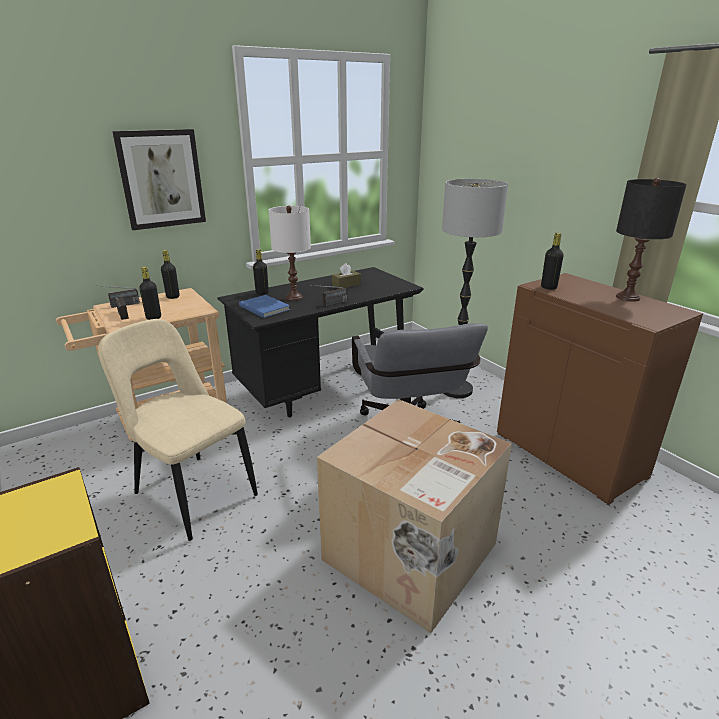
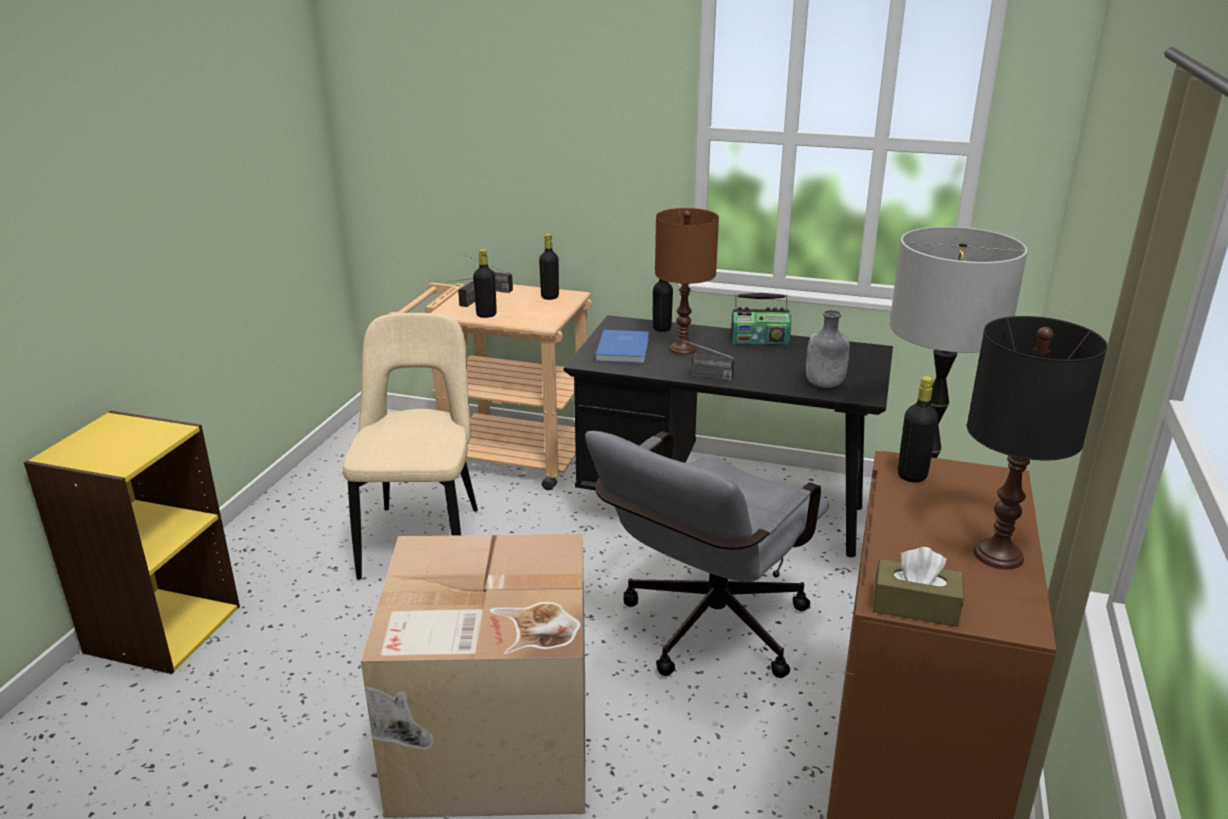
camera: 50 degrees right, 0 degrees up
(161, 179) = (577, 140): picture -> none
(294, 297) = (683, 349): white table lamp -> brown table lamp
(318, 282) = (759, 340): none -> radio
(346, 285) = (785, 358): brown tissue box -> brown tissue box (915, 606)
(385, 288) = (824, 385): none -> grey bottle

